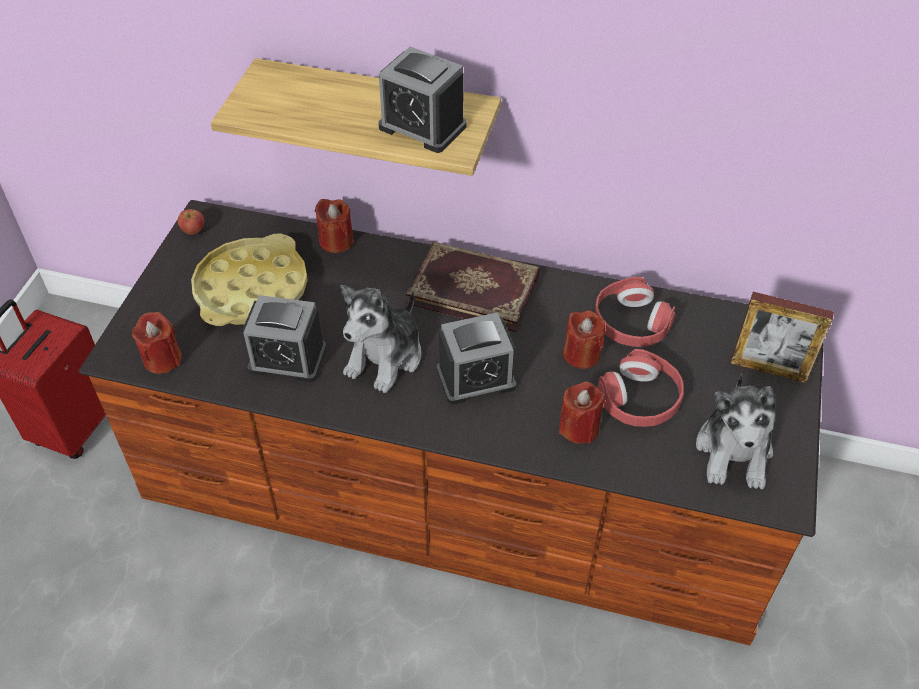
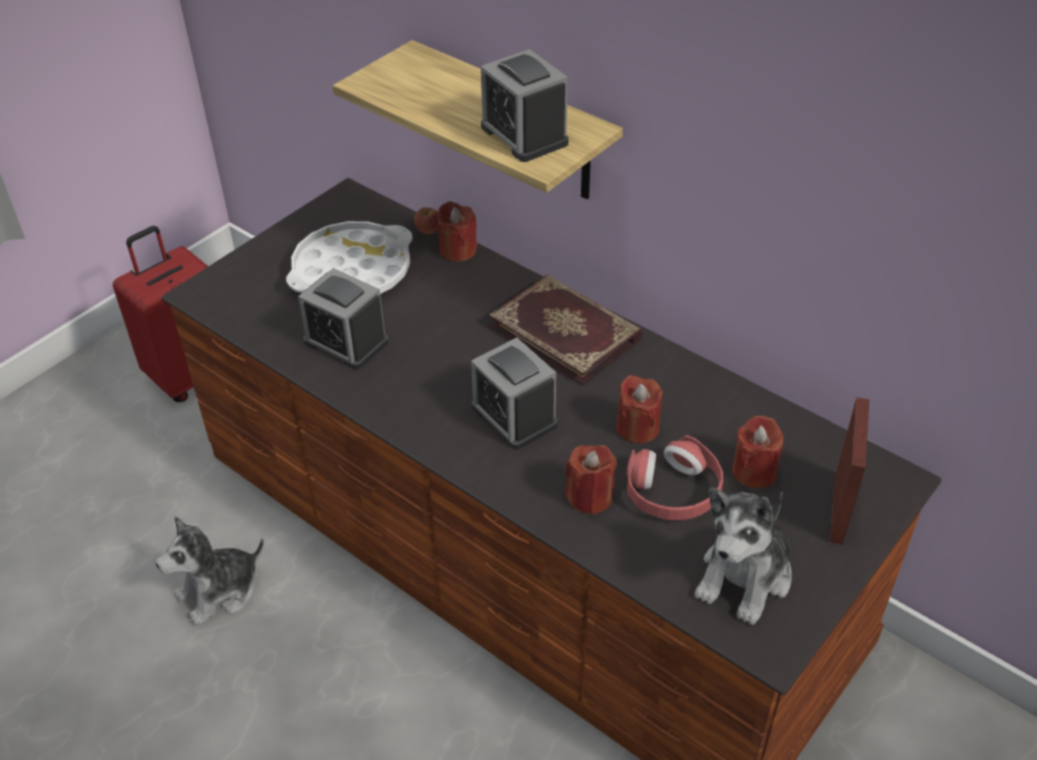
camera: 25 degrees right, 5 degrees down
(162, 359) = (236, 308): red candle -> red candle (754, 471)
(193, 230) = (332, 205): apple -> apple (428, 231)
(251, 289) = (352, 271): yellow tray -> white tray
(385, 358) = (438, 369): plush toy -> plush toy (220, 592)
(476, 378) = (514, 416): alarm clock -> alarm clock turned 45 degrees clockwise
(630, 323) = (711, 414): red headphones -> none
(768, 369) = (838, 508): picture frame -> picture frame turned 120 degrees counterclockwise

